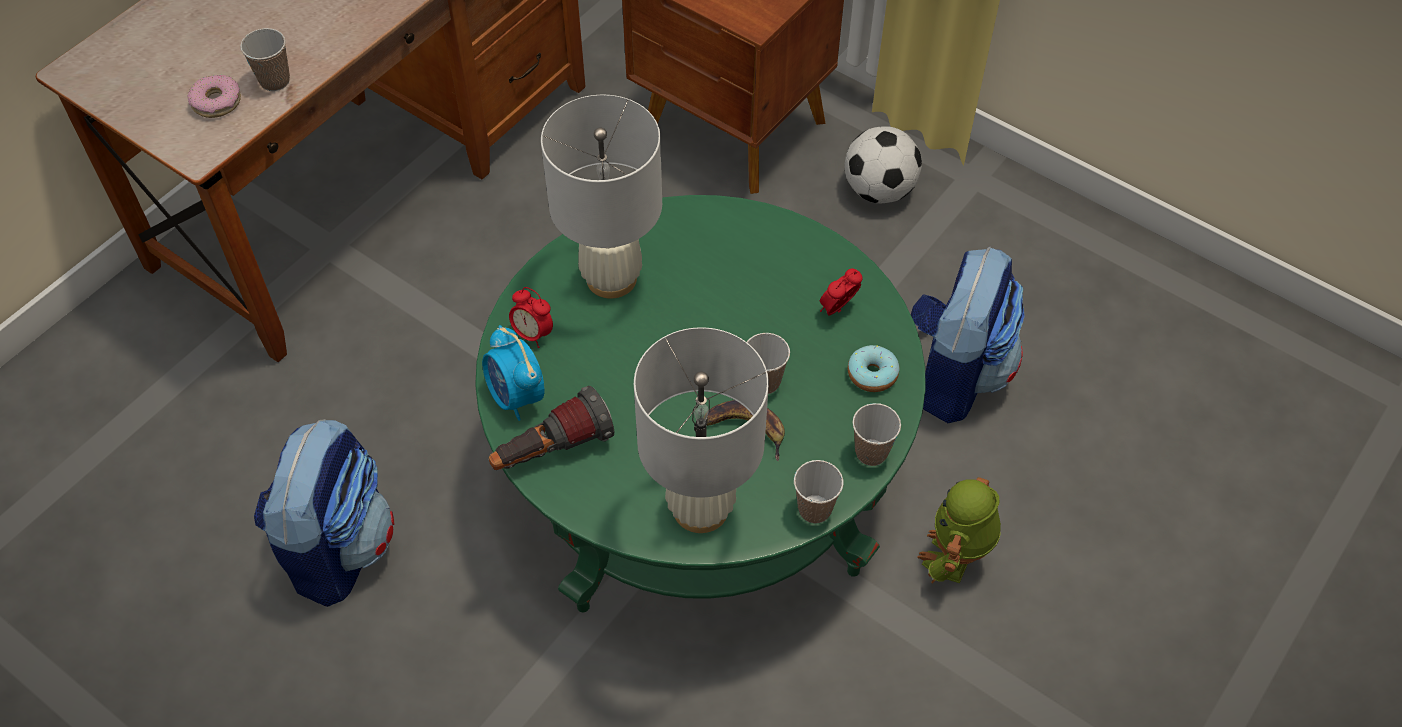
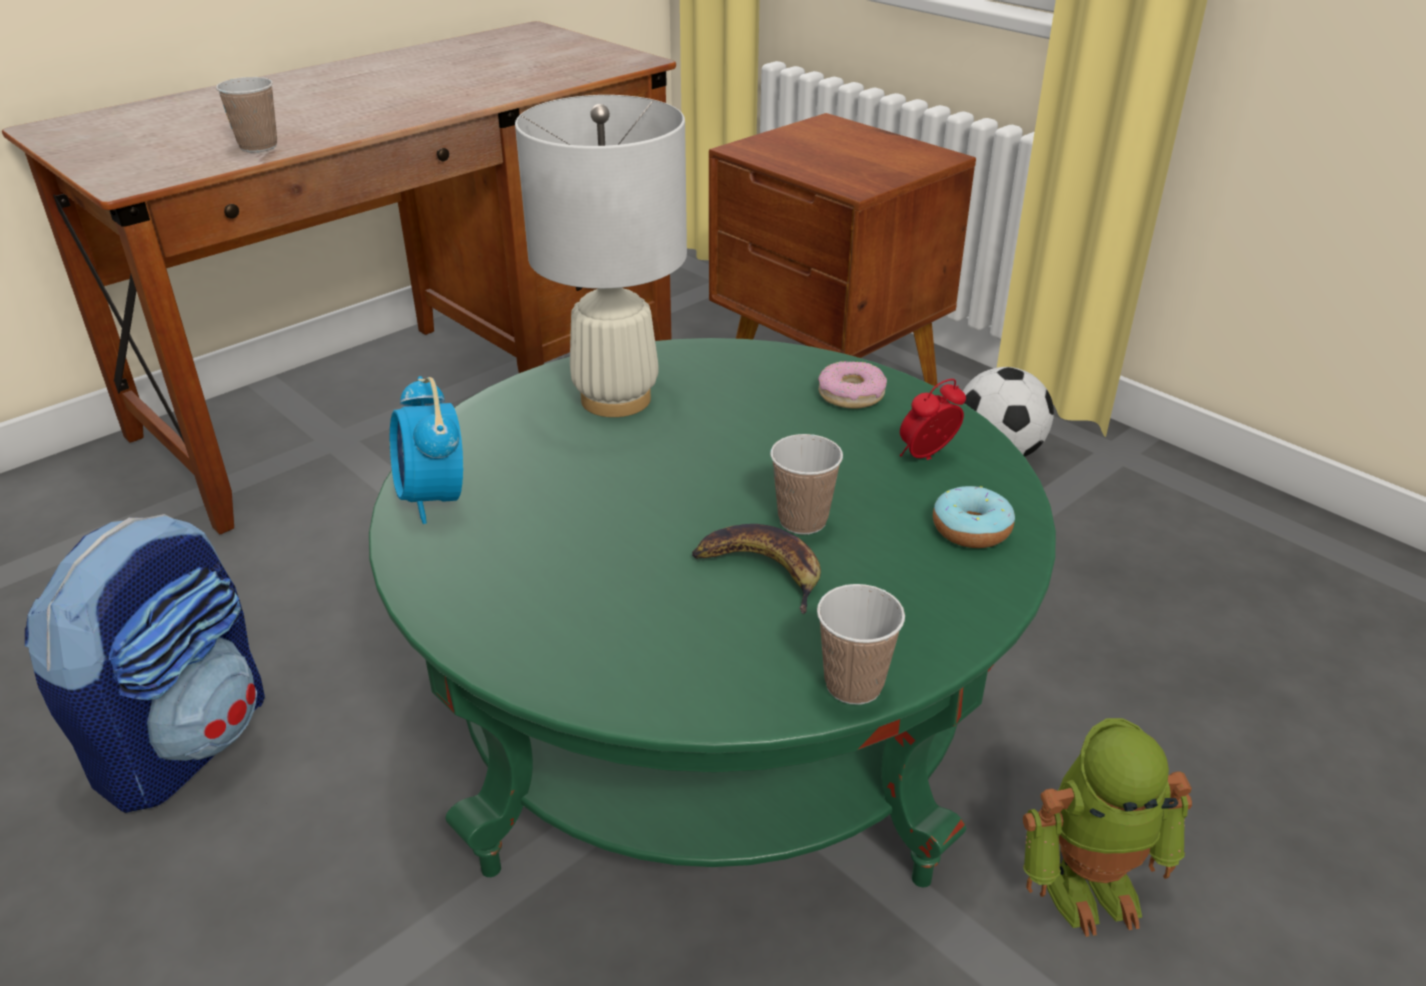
camera: 10 degrees right, 20 degrees down
(216, 102) = (180, 155): donut -> donut (851, 394)
(532, 334) = (486, 440): alarm clock -> none
(551, 451) = (455, 563): flashlight -> none
(700, 507) = (661, 659): white table lamp -> none
(871, 452) = (960, 621): cup -> none
(954, 373) = (1090, 645): backpack -> none
(955, 558) = (1089, 883): toy robot -> toy robot turned 135 degrees counterclockwise

